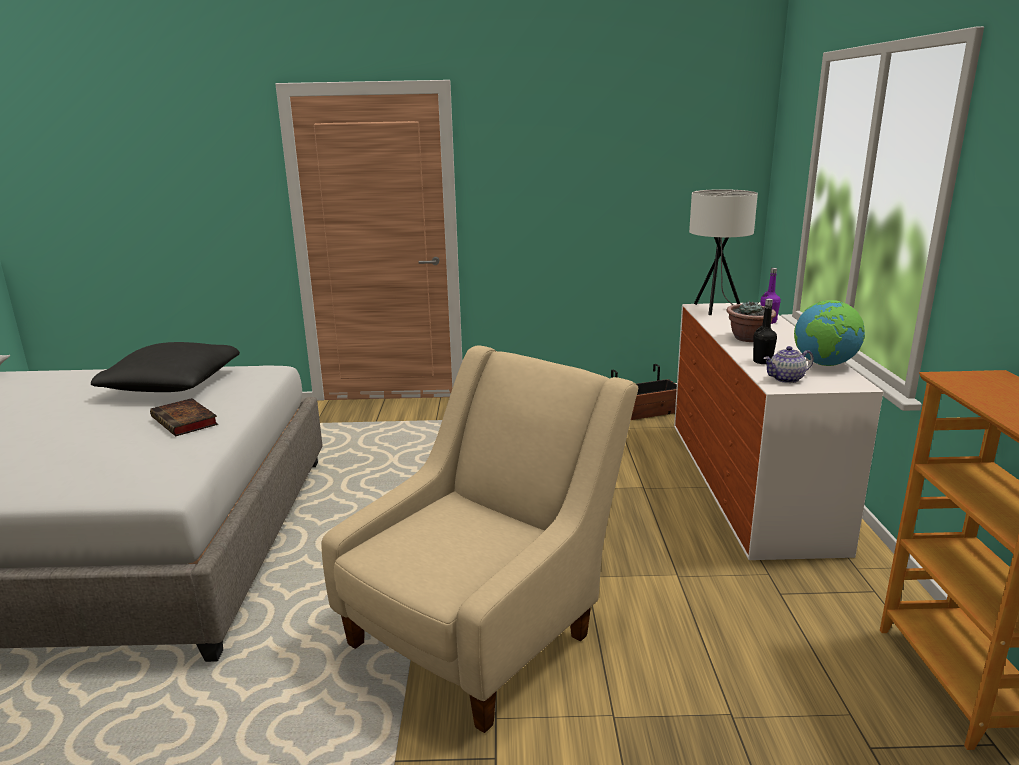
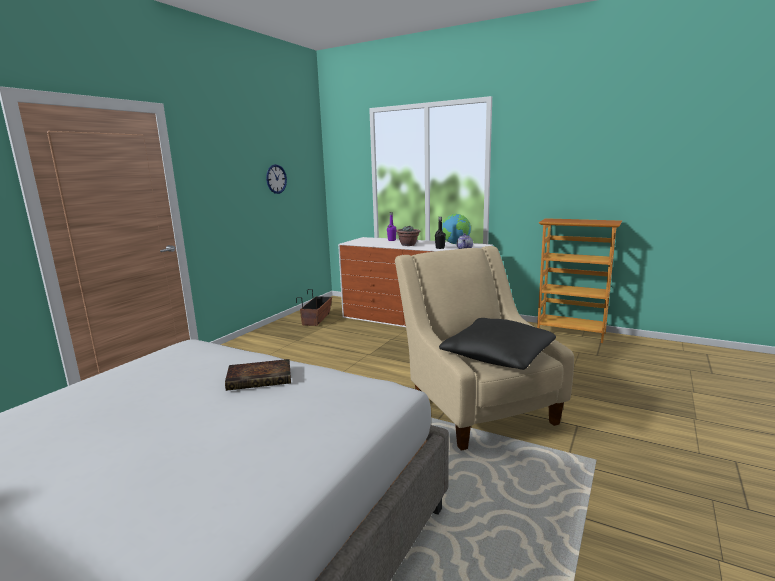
camera: 60 degrees left, 5 degrees down
(173, 385) = (142, 381): black pillow -> black pillow (498, 357)
(640, 180) = (276, 179): none -> wall clock
(718, 310) = (360, 242): white table lamp -> none

